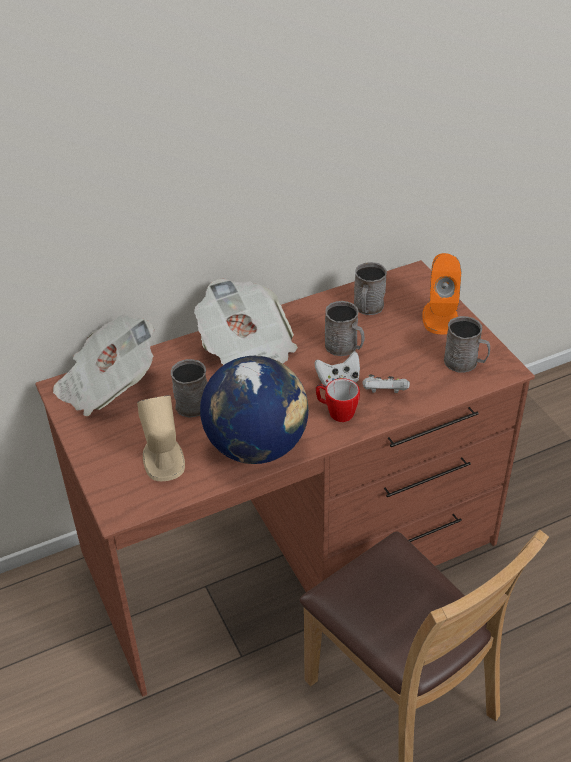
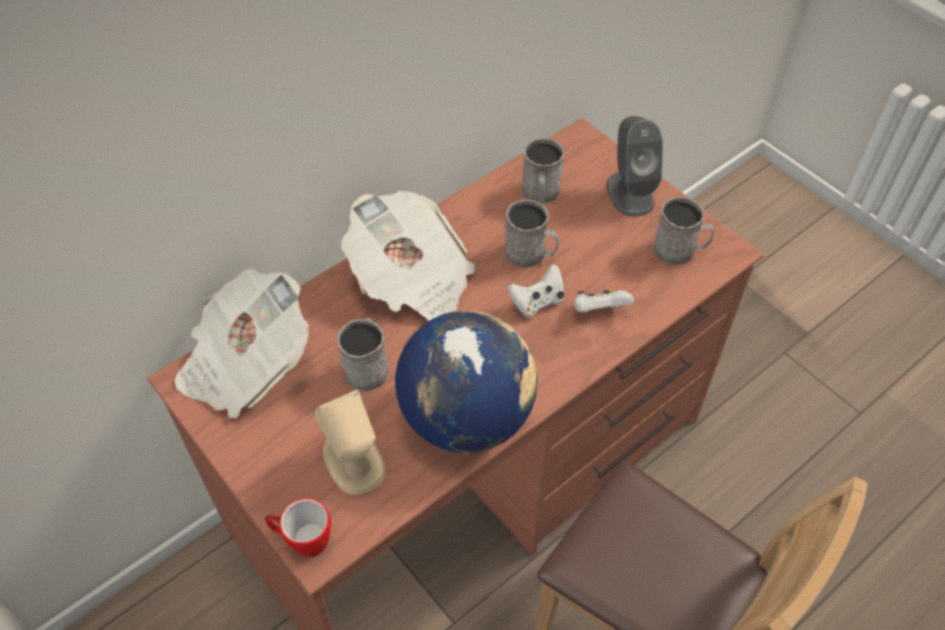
camera: 15 degrees left, 10 degrees up
(336, 412) = (549, 348): mug -> mug (302, 539)
(440, 317) = (630, 192): orange speaker -> grey speaker

